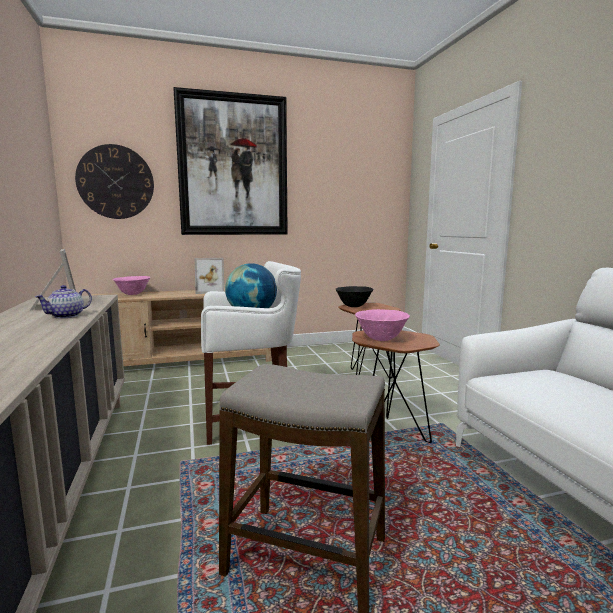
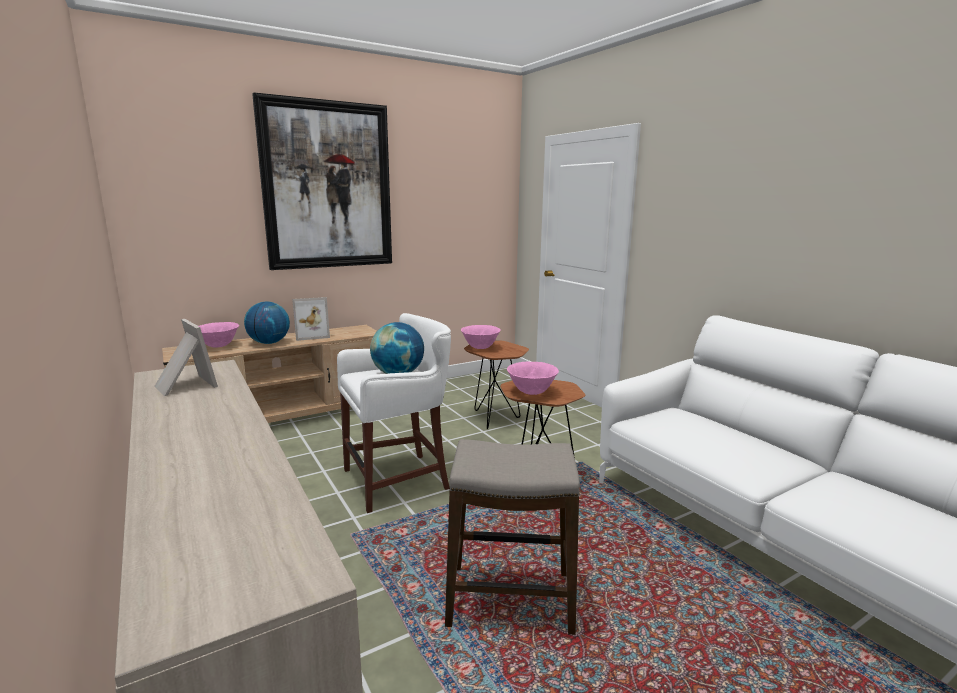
camera: 15 degrees left, 5 degrees up
(67, 316) = (223, 402): teapot -> none
(115, 182) = (184, 209): wall clock -> none
(173, 294) = (269, 343): none -> globe
(353, 306) = (480, 348): black bowl -> pink bowl

